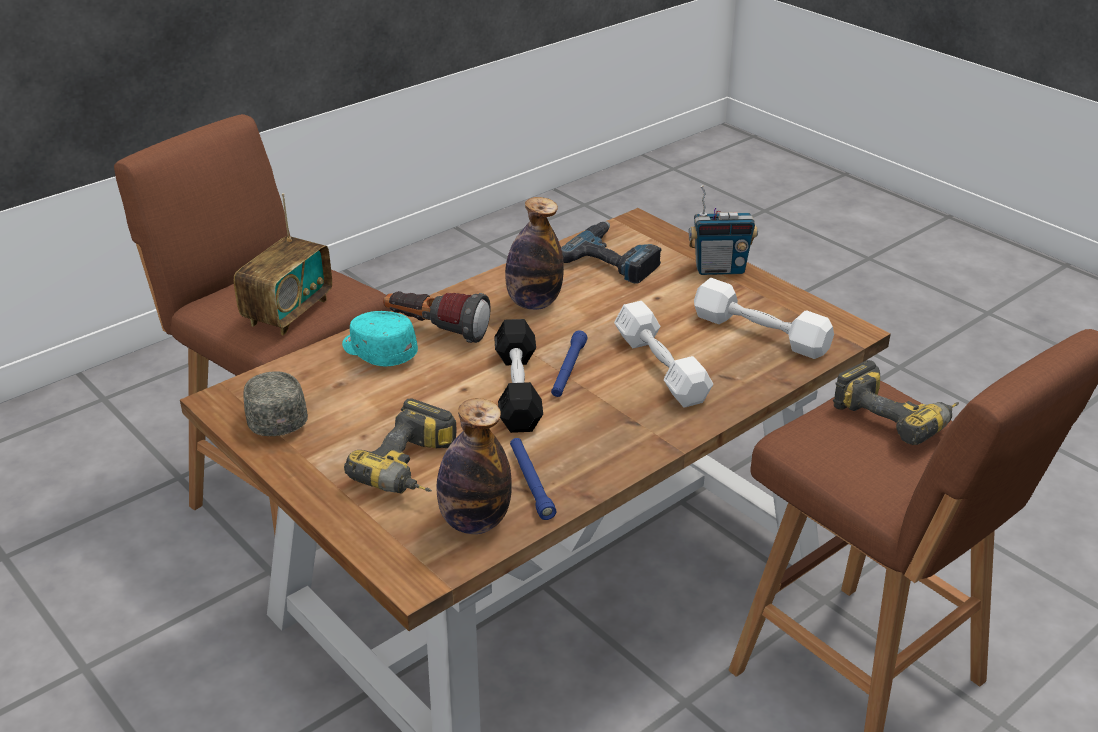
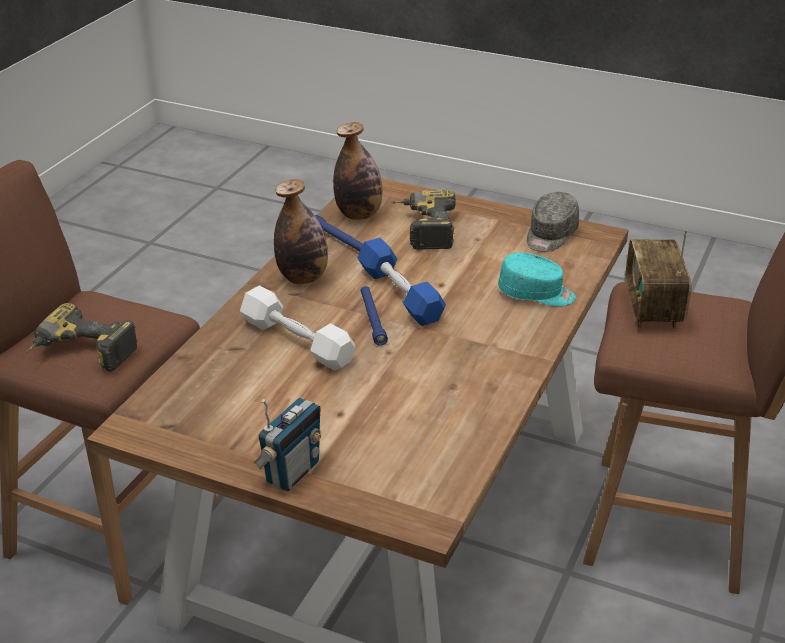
camera: 155 degrees right, 0 degrees up
(275, 416) = (550, 235): grey cap -> grey cap turned 75 degrees clockwise
(436, 331) = (511, 323): flashlight -> none
(518, 389) = (400, 294): black dumbbell -> blue dumbbell
(533, 303) = (454, 373): bottle -> bottle (303, 277)
(614, 259) = (415, 452): power drill -> none
(719, 269) = (292, 472): radio -> radio turned 150 degrees clockwise
(760, 333) = (220, 400): white dumbbell -> none

